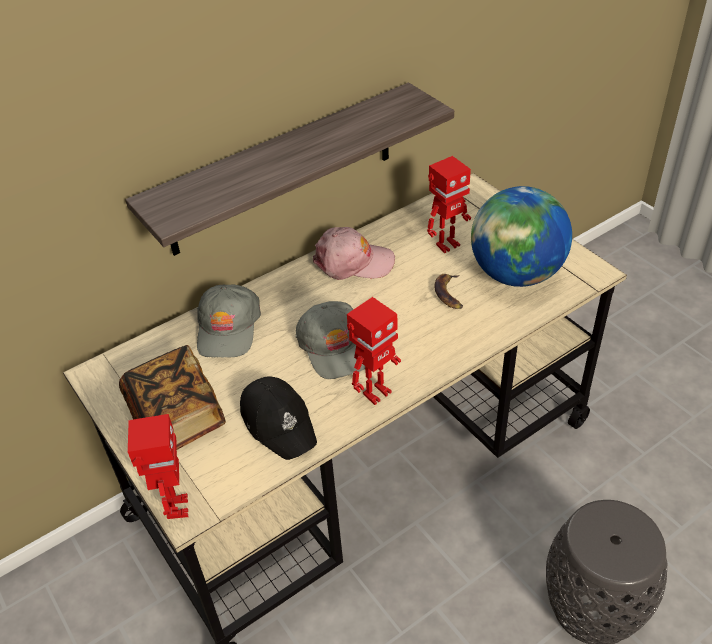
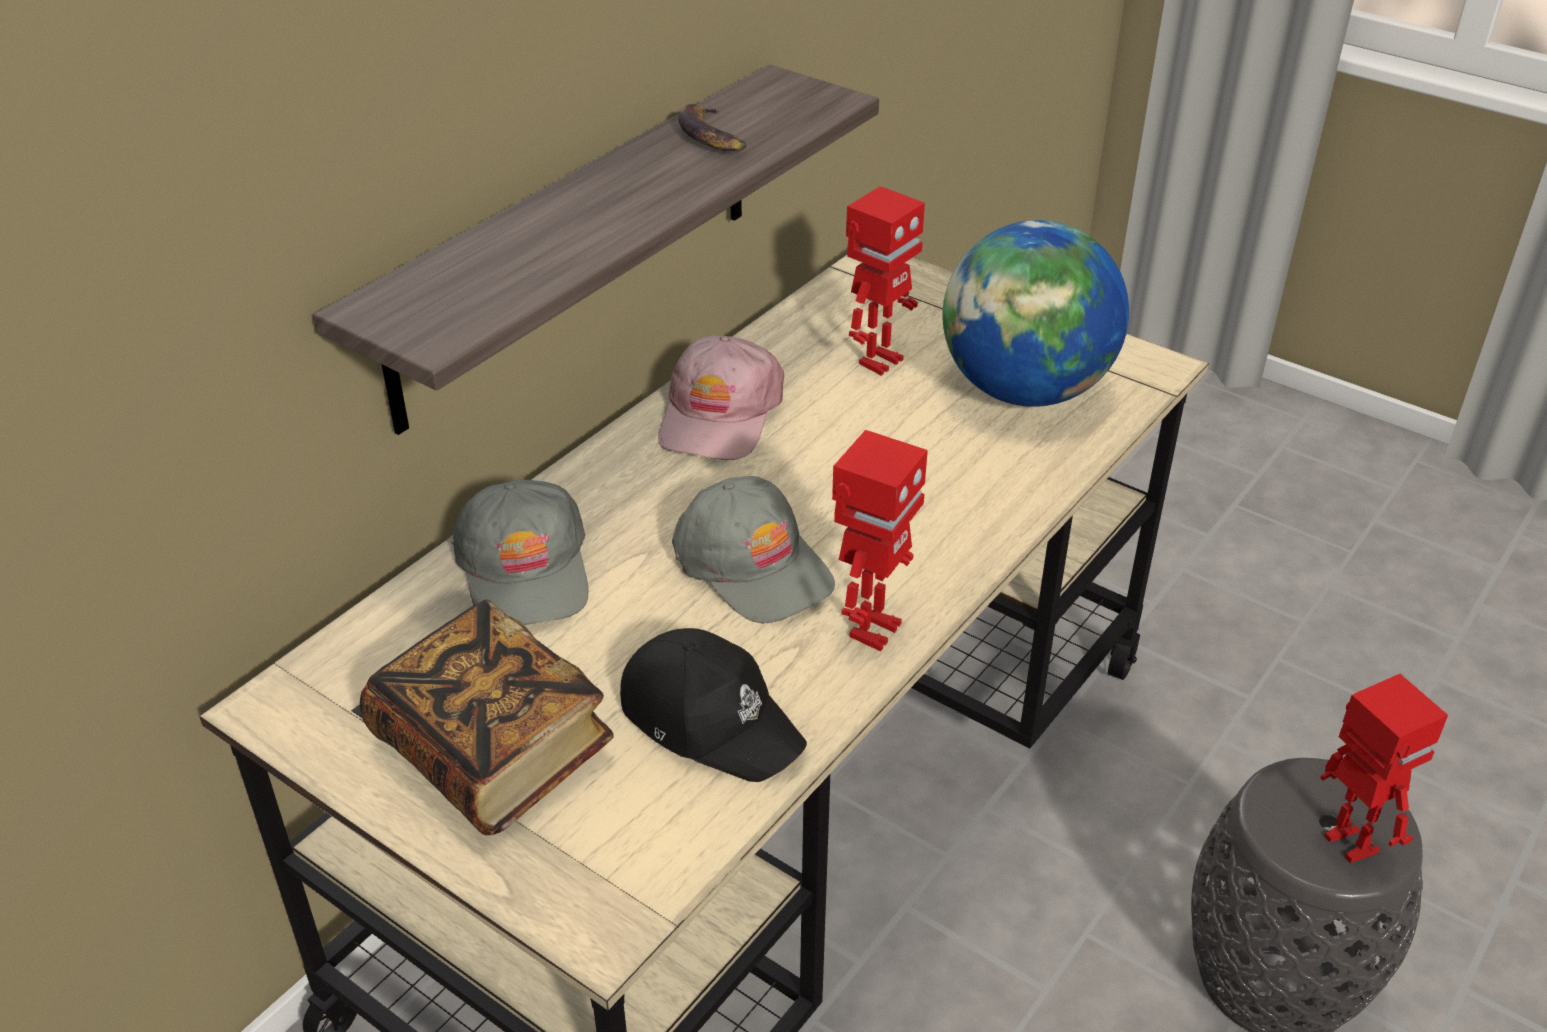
camera: 20 degrees left, 5 degrees down
(176, 508) = (572, 922): toy robot -> toy robot (1348, 844)
(353, 262) = (719, 415): pink cap -> pink cap turned 120 degrees clockwise
(449, 294) = (924, 440): banana -> banana (712, 136)

